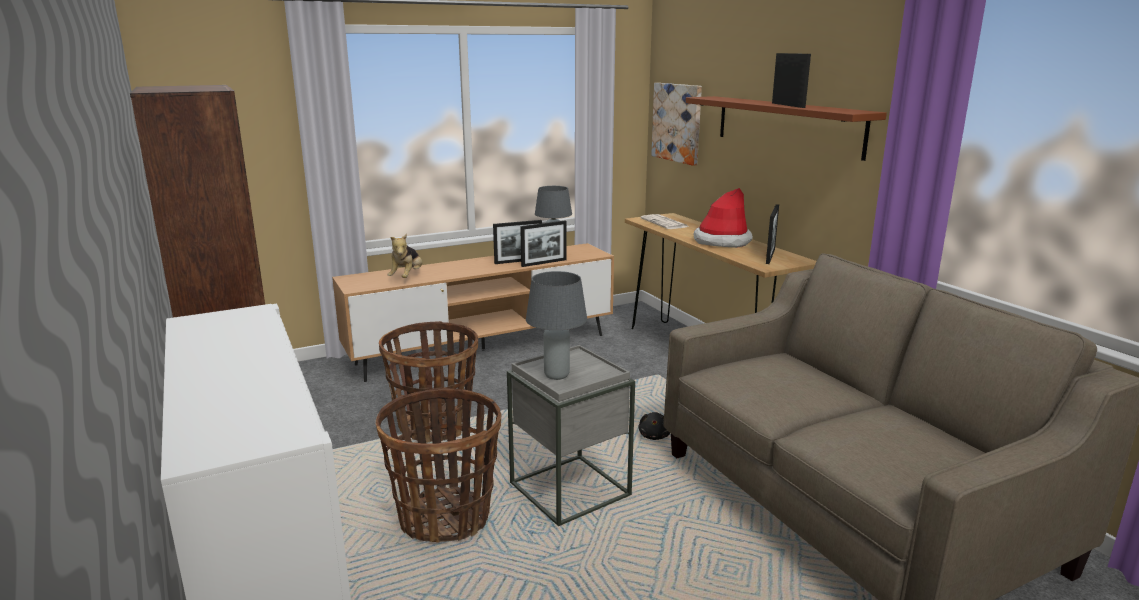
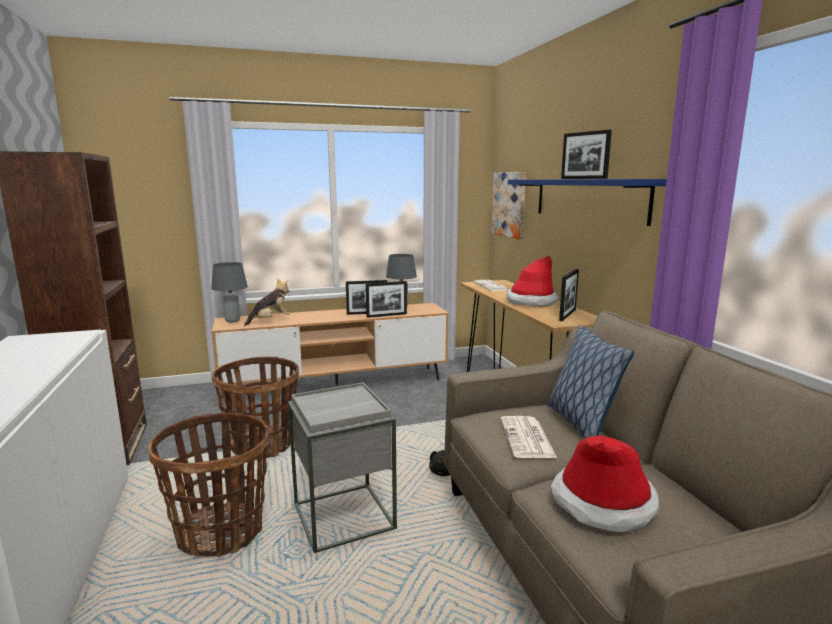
camera: 10 degrees right, 5 degrees down
(407, 277) = (270, 321): plush toy -> plush toy turned 150 degrees counterclockwise
(556, 376) = (322, 408): grey table lamp -> grey table lamp (232, 321)
(772, 390) = (527, 438): none -> newspaper
(786, 125) = (587, 199): brown shelf -> blue shelf
(788, 105) = (583, 178): picture frame -> picture frame turned 150 degrees clockwise
(813, 371) = (580, 423): none -> pillow
(866, 440) = (603, 503): none -> hat

